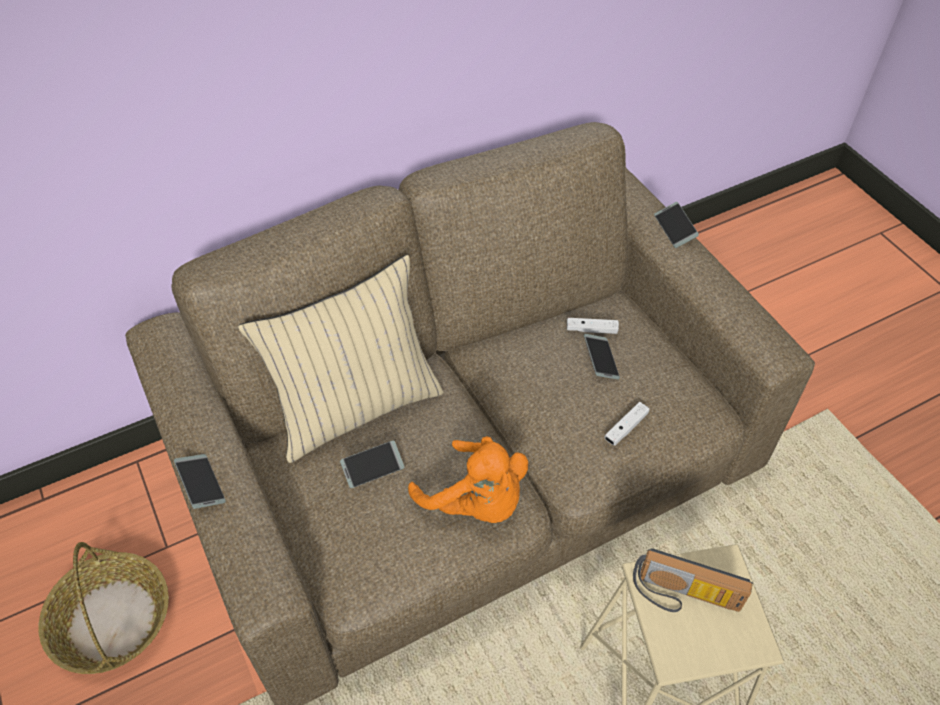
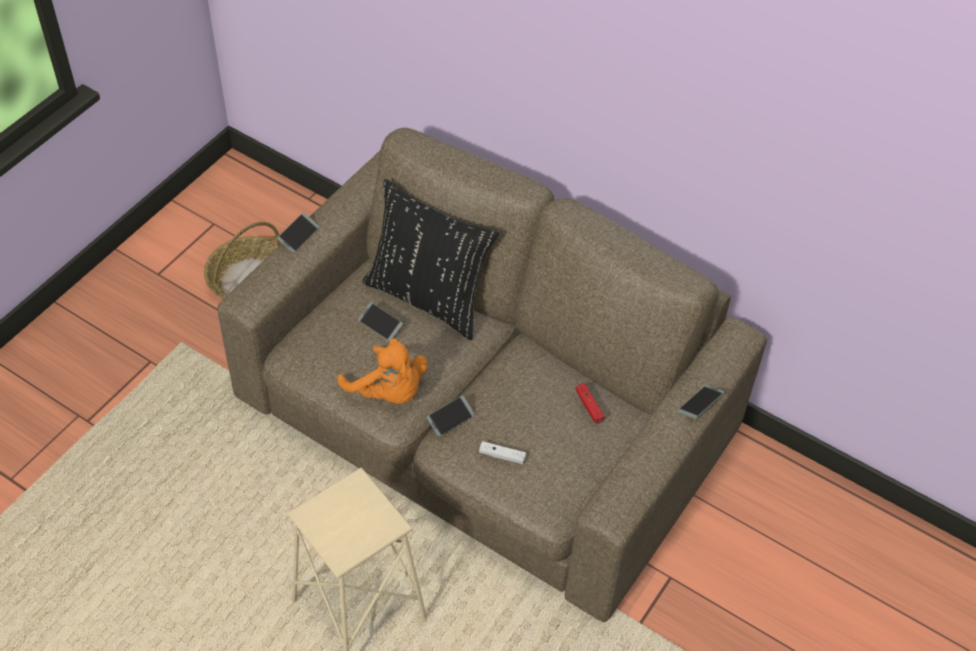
camera: 60 degrees right, 0 degrees up
(356, 407) = (428, 297): beige pillow -> black pillow
(476, 501) = (388, 392): orange plush toy -> orange plush toy turned 60 degrees counterclockwise
(591, 330) = (589, 406): white game controller -> red game controller
(600, 360) = (557, 419): phone -> phone (450, 419)
(683, 597) = (353, 507): radio -> none

